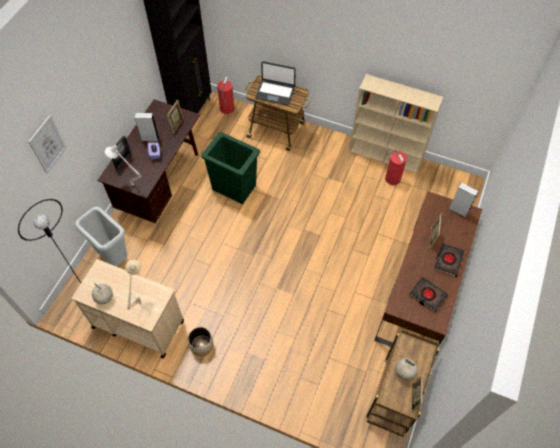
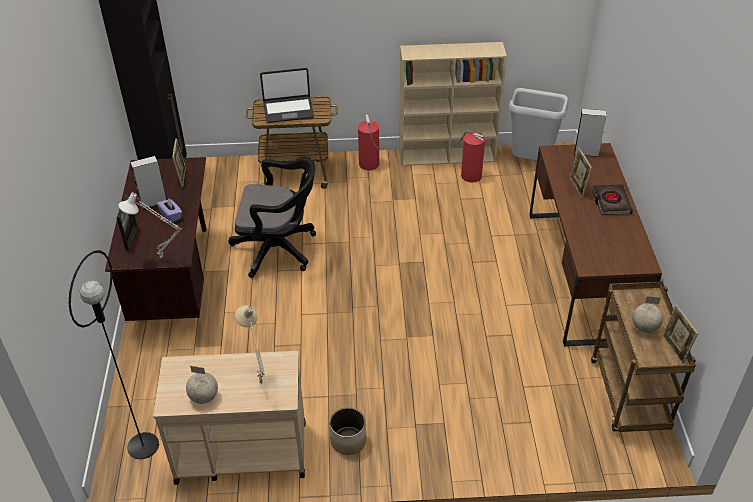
camera: 25 degrees left, 15 degrees down
(47, 144) = (54, 196): picture -> none
(113, 258) = (156, 387): grey trash can -> grey trash can (530, 162)
(226, 109) = (215, 170): fire extinguisher -> fire extinguisher (369, 164)
(234, 188) = (279, 249): green trash can -> black office chair
(427, 295) = (614, 242): black book -> none

